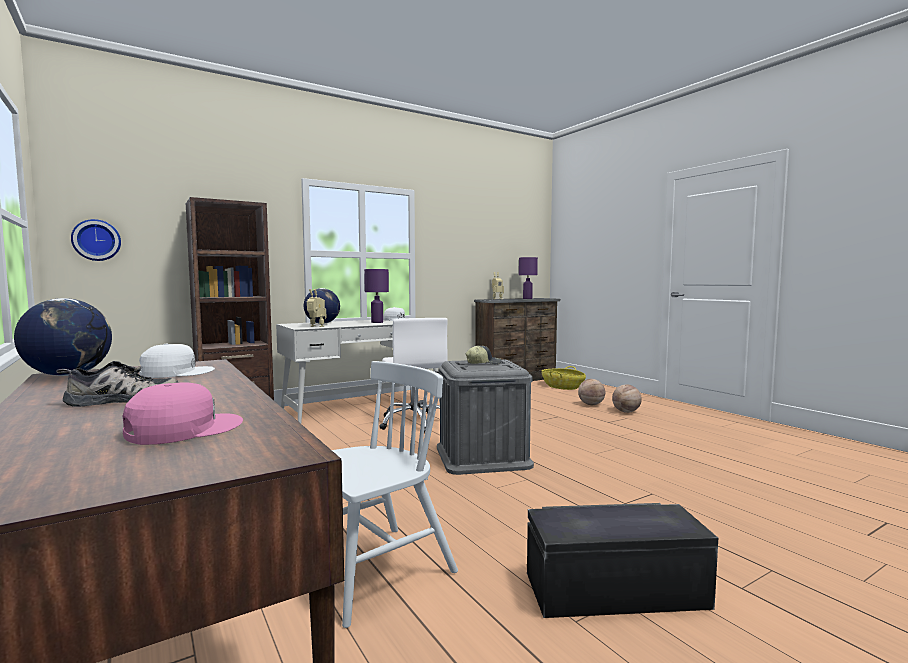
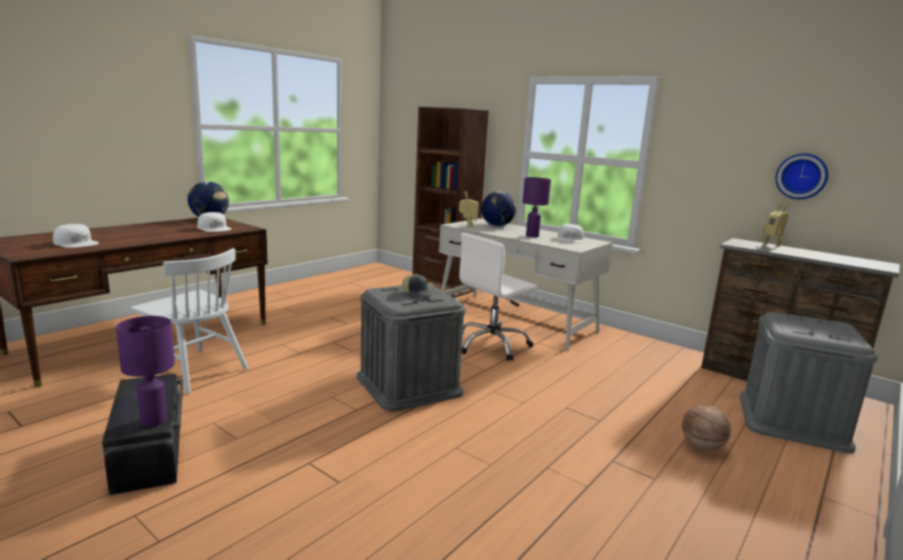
camera: 70 degrees right, 10 degrees up
(96, 240) = (400, 137): wall clock -> wall clock (801, 176)
(122, 400) = (142, 231): shoe -> none
(183, 429) = (77, 243): pink cap -> white cap
(527, 298) = (828, 257): purple table lamp -> purple table lamp (153, 421)
(562, 387) = (792, 420): basket -> grey storage box
(626, 412) = (696, 480): basketball -> none

